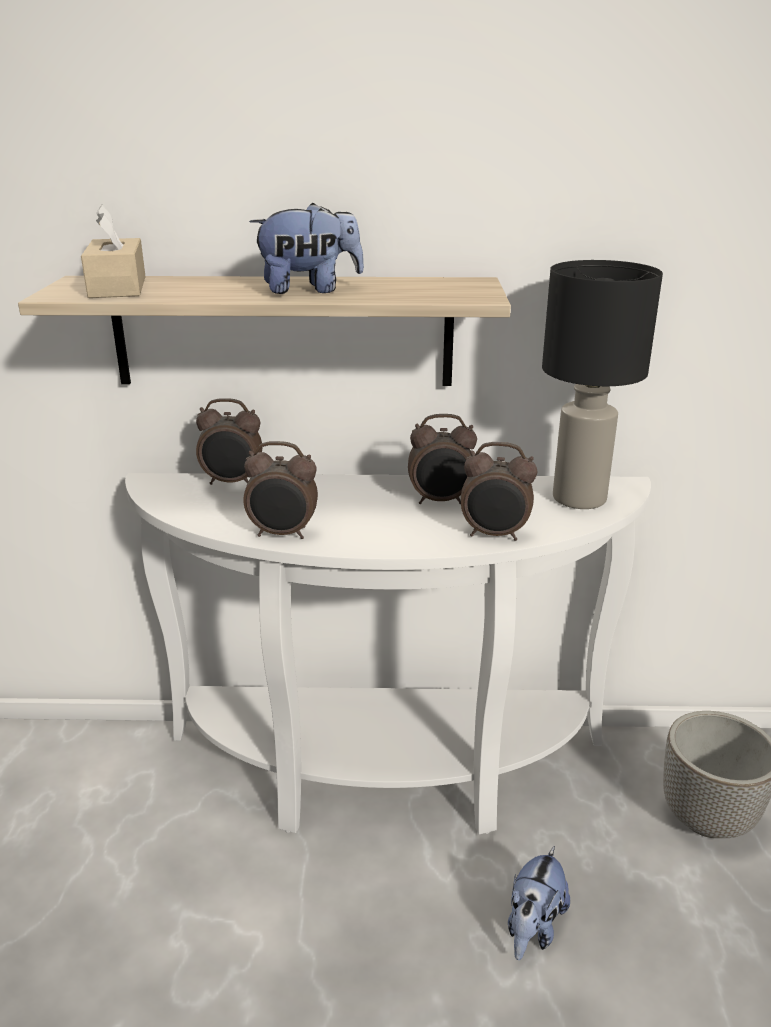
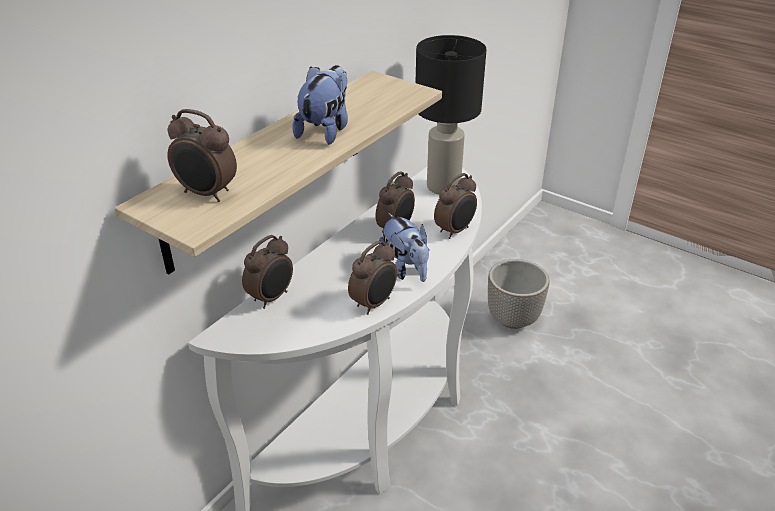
camera: 55 degrees left, 10 degrees up
(118, 287) = (207, 194): beige tissue box -> alarm clock
(533, 927) = (527, 420): plush toy -> plush toy (405, 269)

